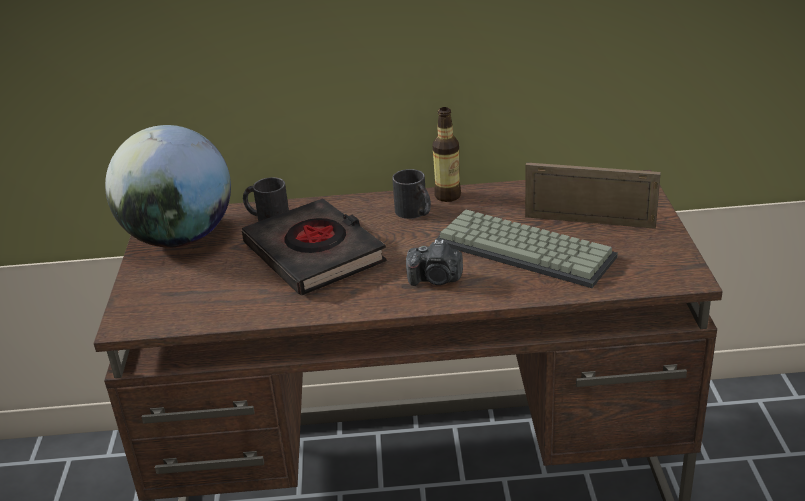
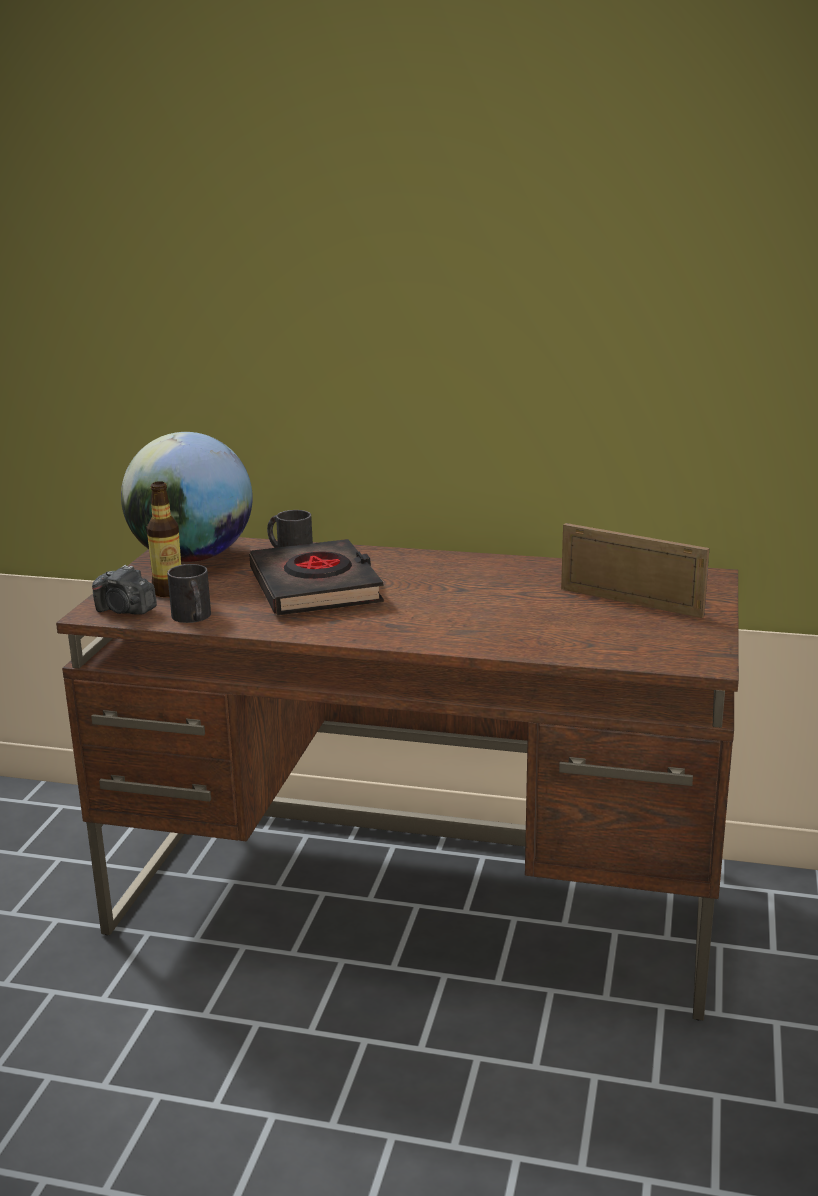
camera: 15 degrees right, 10 degrees down
(415, 213) = (444, 570): black mug -> black mug (193, 618)
(436, 279) = (425, 624): camera -> camera (125, 610)
(448, 196) = (490, 561): bottle -> bottle (169, 592)
(527, 249) = (542, 615): keyboard -> none

